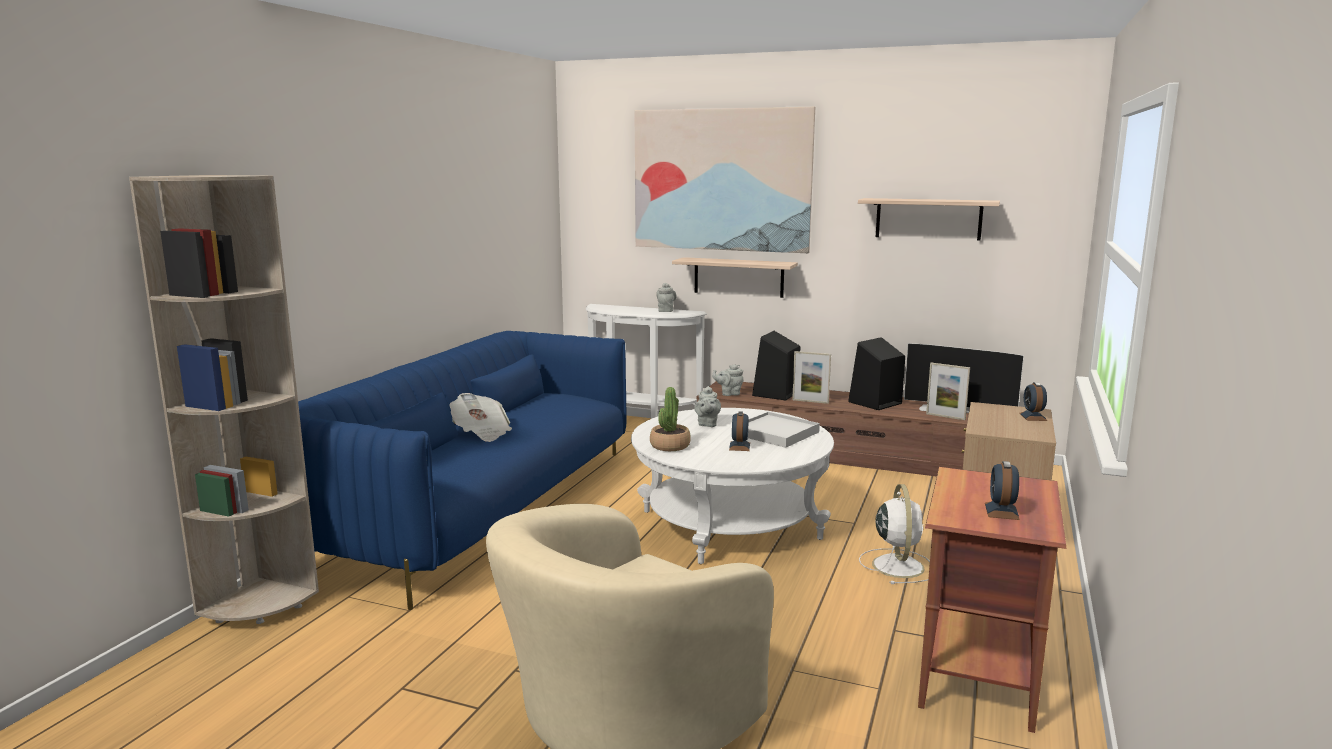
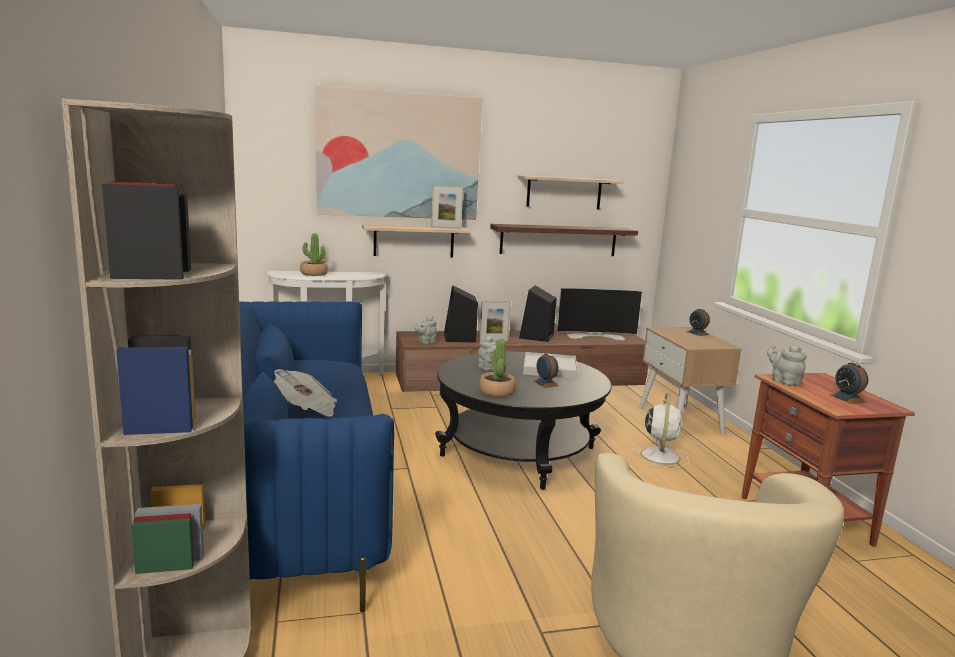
camera: 35 degrees left, 0 degrees up
(625, 309) = (314, 274): none -> potted plant
(666, 310) = (352, 273): grey teapot -> grey teapot (783, 381)
(729, 525) = (518, 452): white coffee table -> black coffee table
(897, 565) = (660, 455): white fan -> white fan turned 45 degrees clockwise
(921, 281) = (558, 240): none -> shelf
(945, 416) = (594, 341): picture frame -> picture frame (446, 228)

